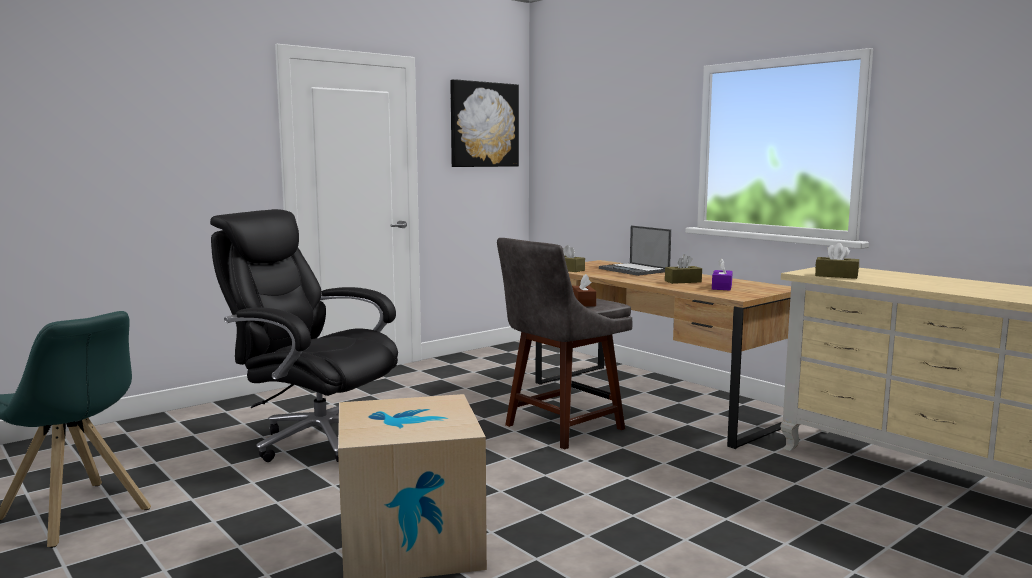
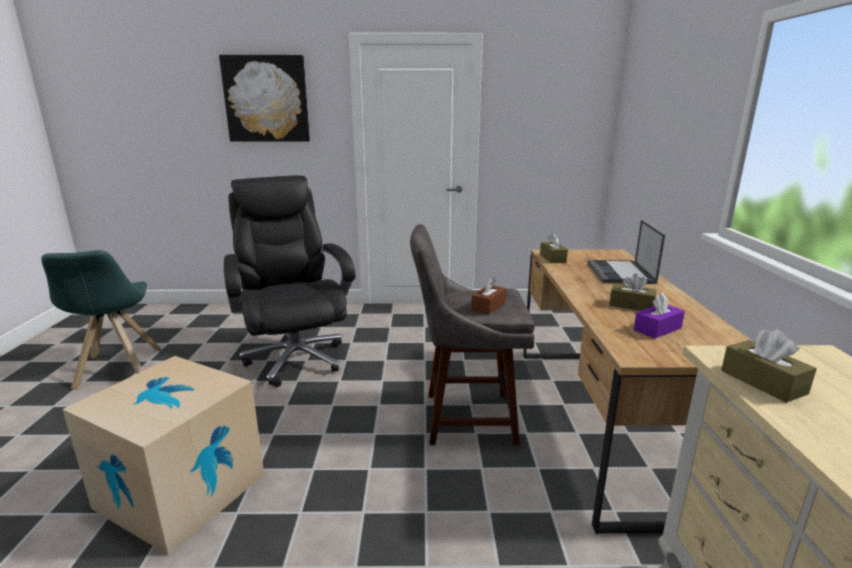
camera: 40 degrees right, 10 degrees up
(484, 124) = (558, 96): picture -> picture (266, 99)

